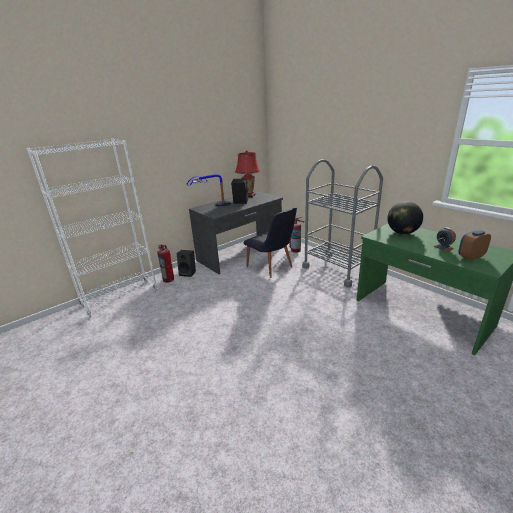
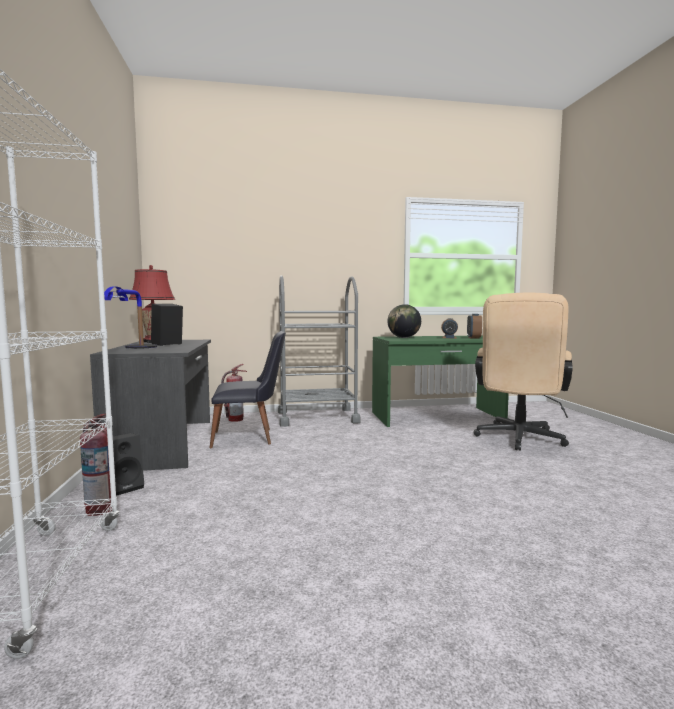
camera: 60 degrees left, 20 degrees down
(419, 374) = (518, 439): none -> beige office chair

